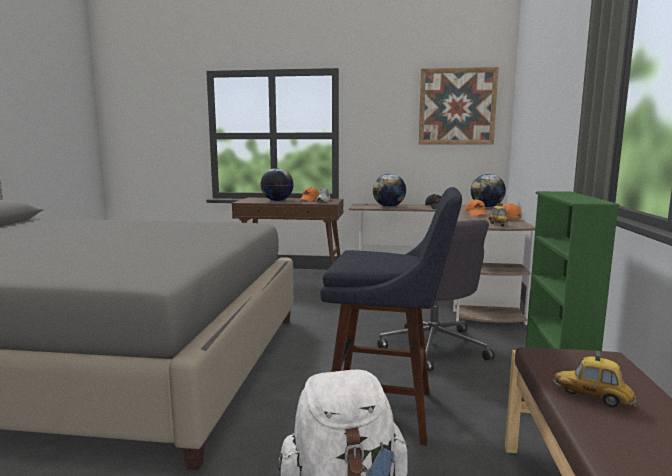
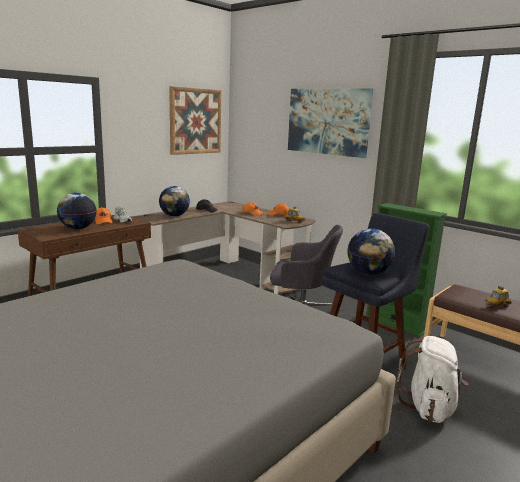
camera: 55 degrees left, 5 degrees up
(486, 207) = (232, 204): globe -> globe (368, 273)
(565, 77) = (328, 121): none -> picture

